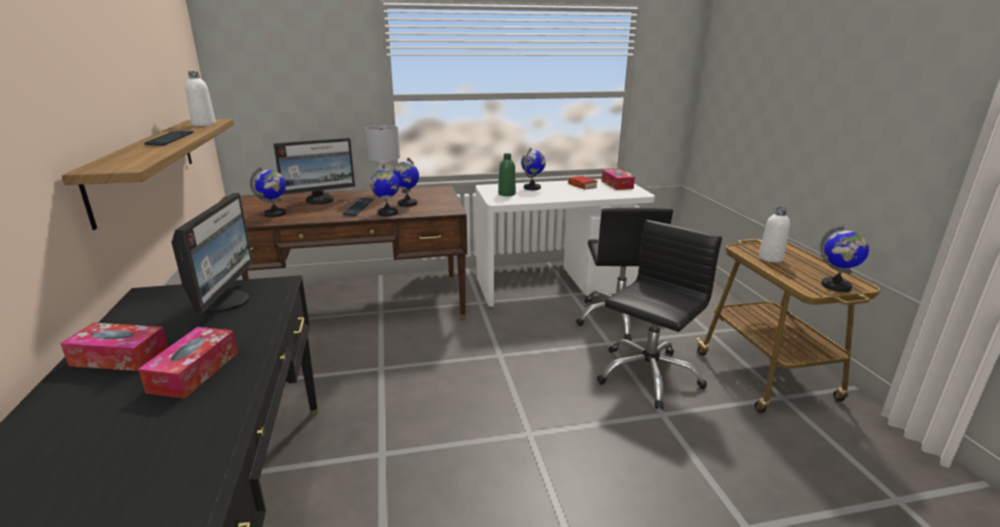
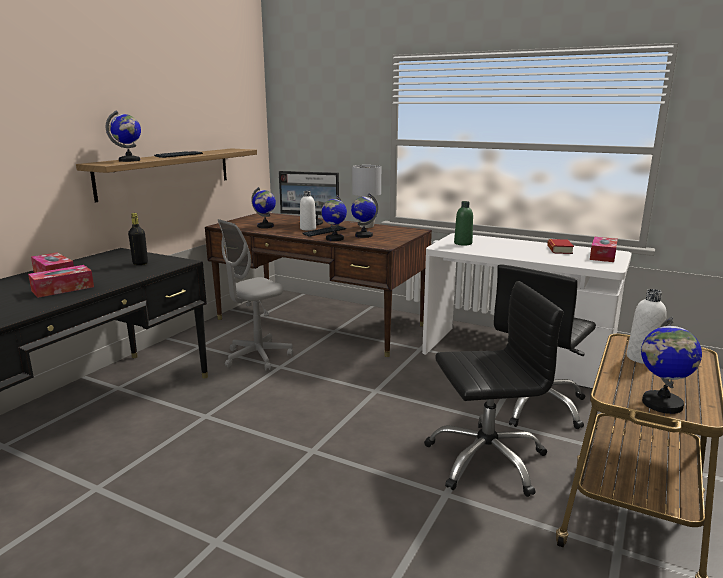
camera: 40 degrees right, 5 degrees down
(204, 124) = (227, 151): white bottle -> white bottle (308, 229)
(225, 301) = (140, 263): monitor -> black bottle
(342, 368) = (257, 357): none -> grey office chair
(532, 188) = (500, 243): globe -> globe (129, 160)

